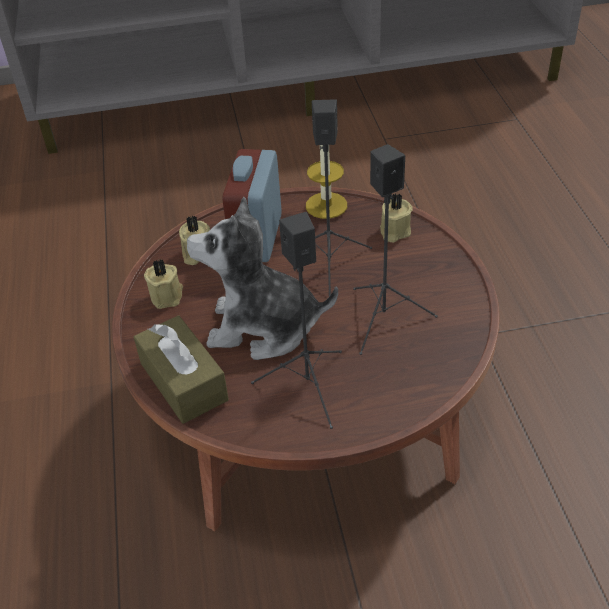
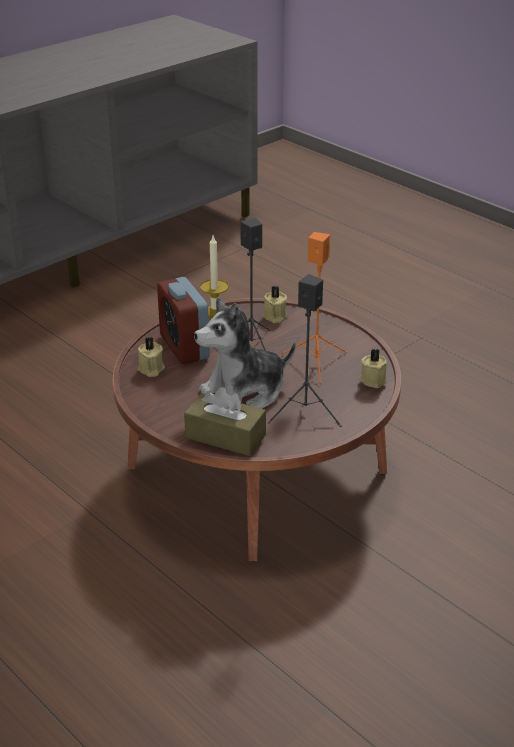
camera: 35 degrees left, 10 degrees down
(168, 296) = (158, 398): beige candle -> beige candle (373, 380)
(385, 318) = (316, 363): black speaker -> orange speaker

